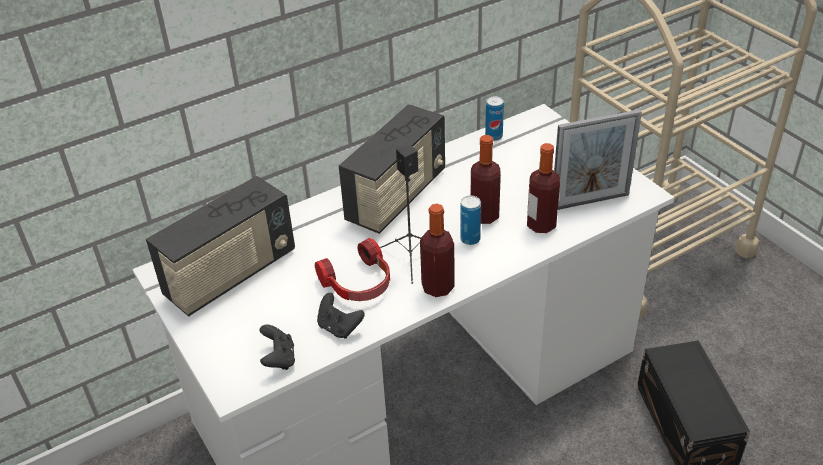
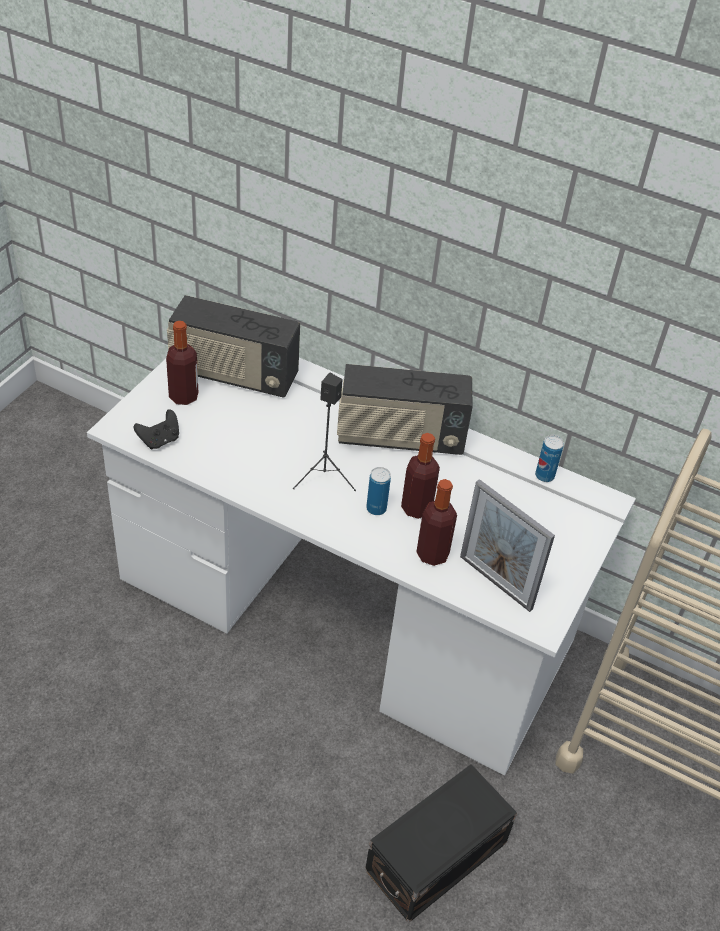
camera: 55 degrees right, 5 degrees up
(339, 327) = (213, 462): black game controller -> none
(358, 284) = (271, 455): headphones -> none
(438, 287) = (299, 507): bottle -> bottle (183, 396)

